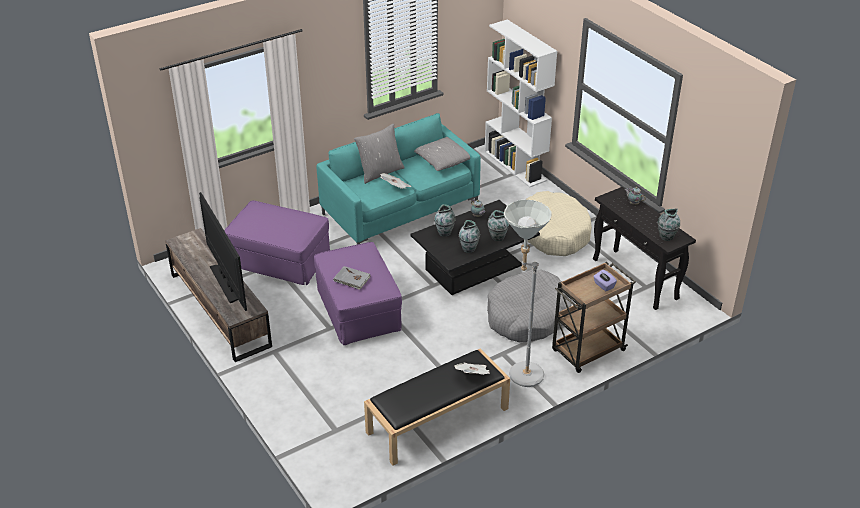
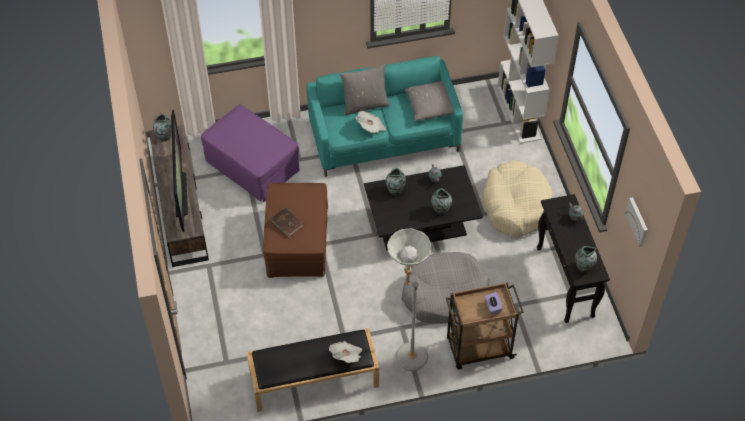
camera: 20 degrees right, 15 degrees up
(352, 279) = (287, 223): grey book -> brown book
(358, 310) = (297, 243): purple ottoman -> brown ottoman
(469, 248) = (408, 215): vase -> vase (165, 136)
(715, 164) = (638, 221): none -> picture

